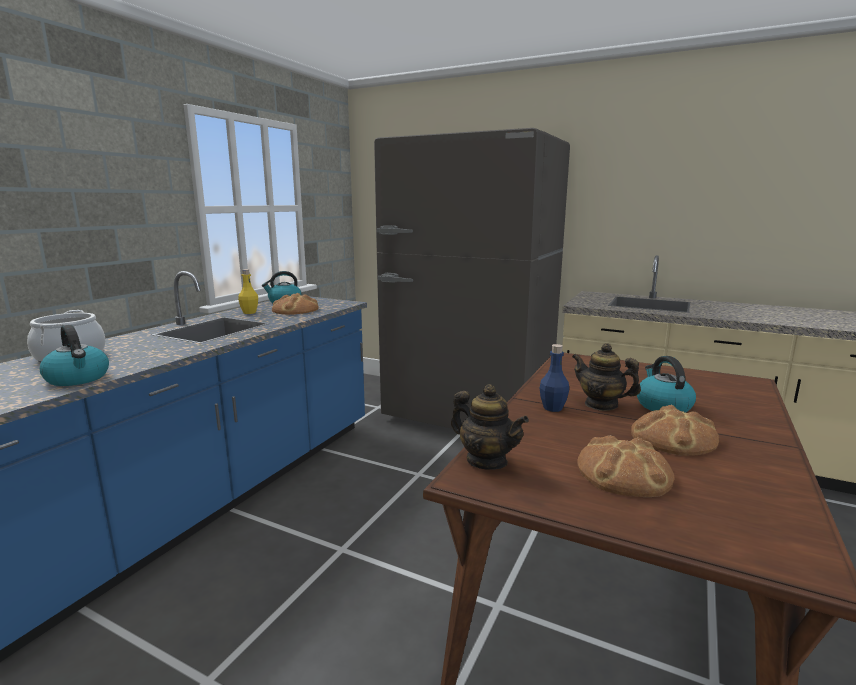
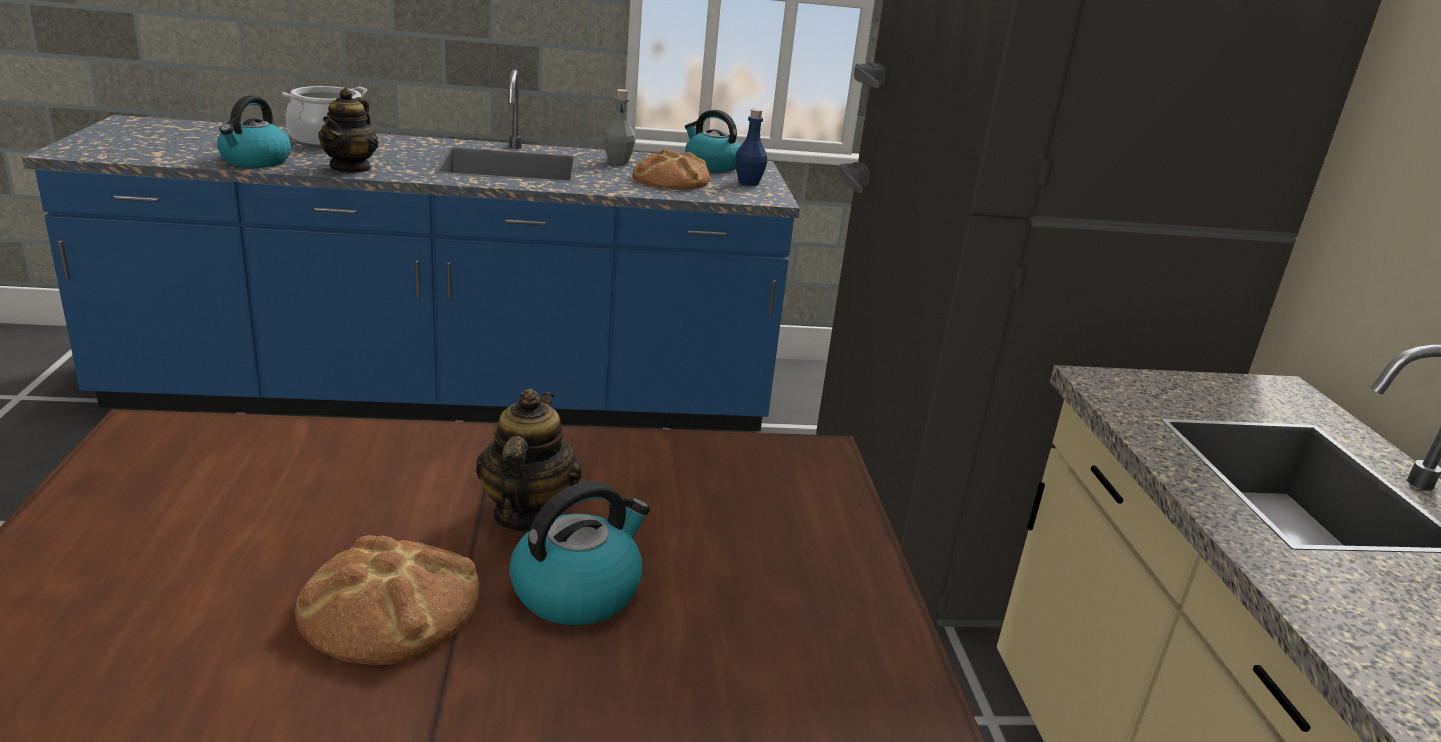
camera: 55 degrees right, 10 degrees up
(249, 312) = (618, 162): yellow bottle -> grey bottle
(486, 461) = (207, 435): teapot -> teapot (351, 168)
(552, 408) = (470, 465): blue bottle -> blue bottle (748, 183)
(624, 472) = (198, 557): bread -> none

